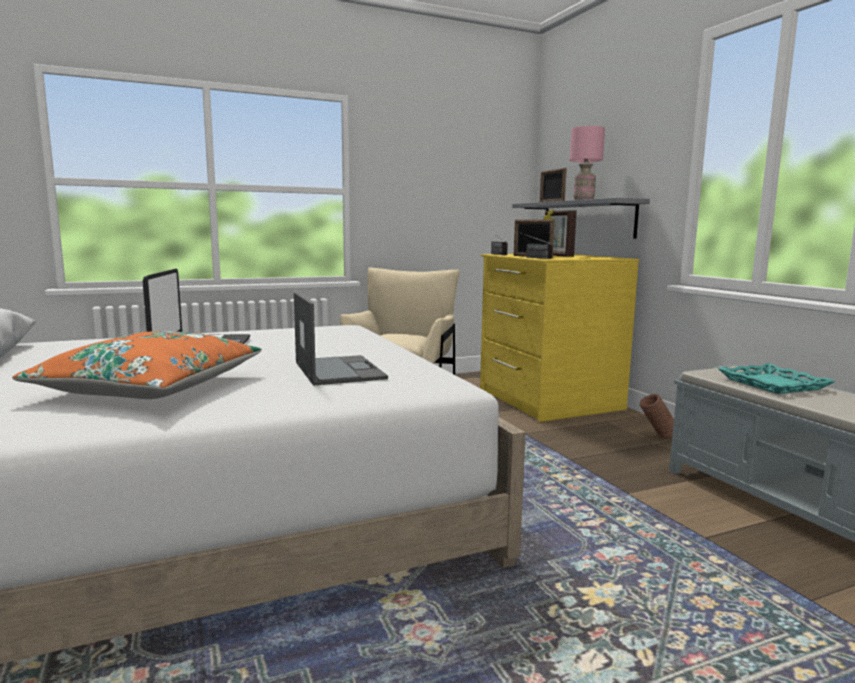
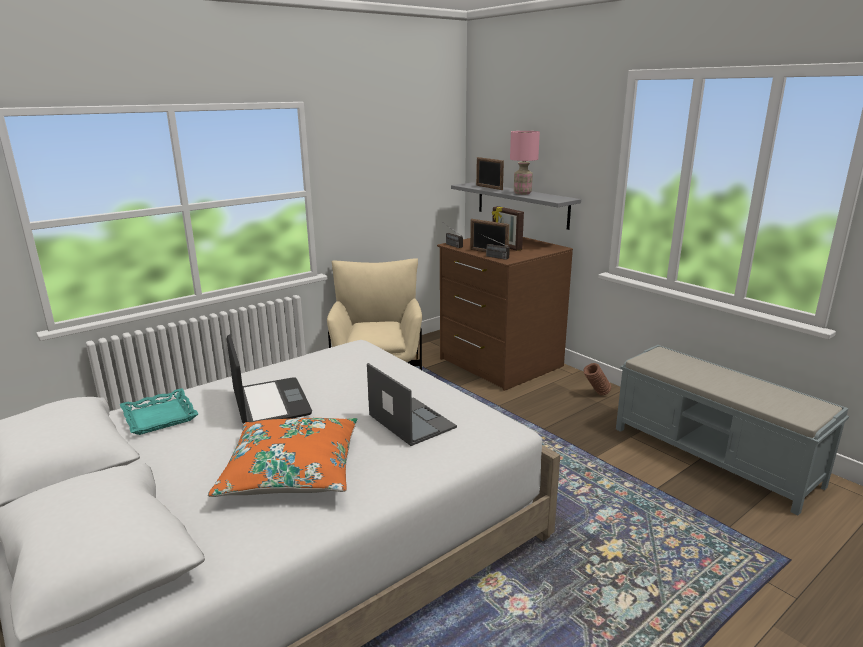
camera: 15 degrees left, 10 degrees up
(547, 400) = (499, 363): yellow dresser -> brown dresser
(772, 384) = (689, 369): turquoise tray -> turquoise tray (159, 417)

